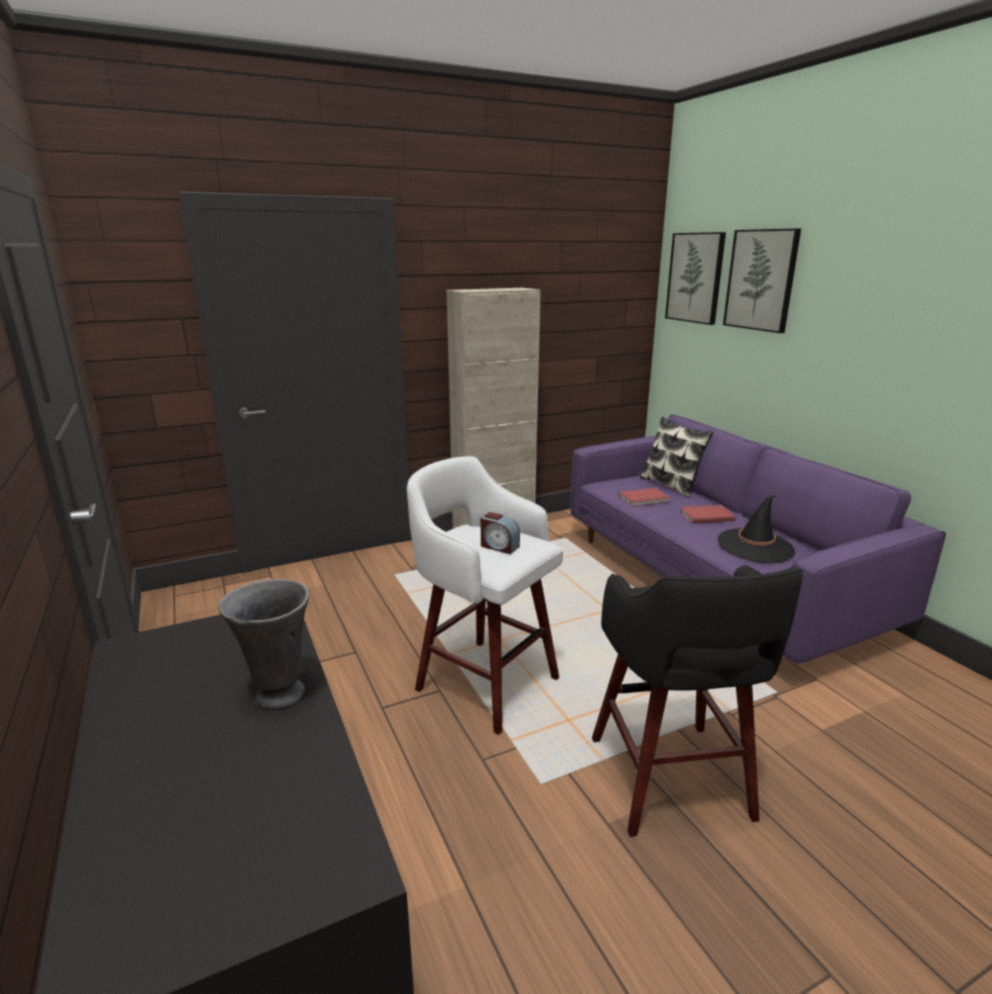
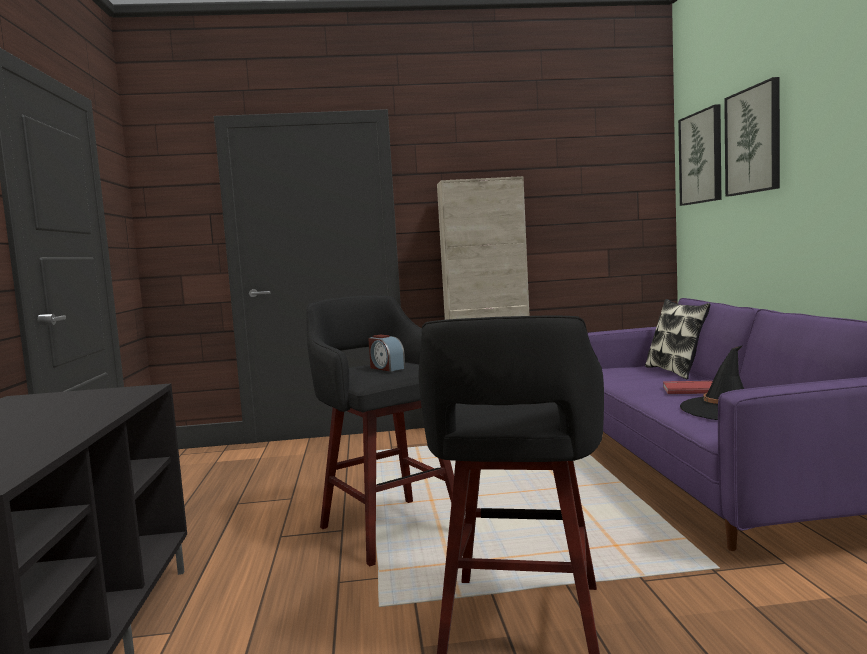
camera: 20 degrees right, 15 degrees down
(278, 695) = (79, 417): grey vase -> none
(484, 681) = (390, 528): white stool -> black stool
(644, 499) = (632, 379): red book -> none

